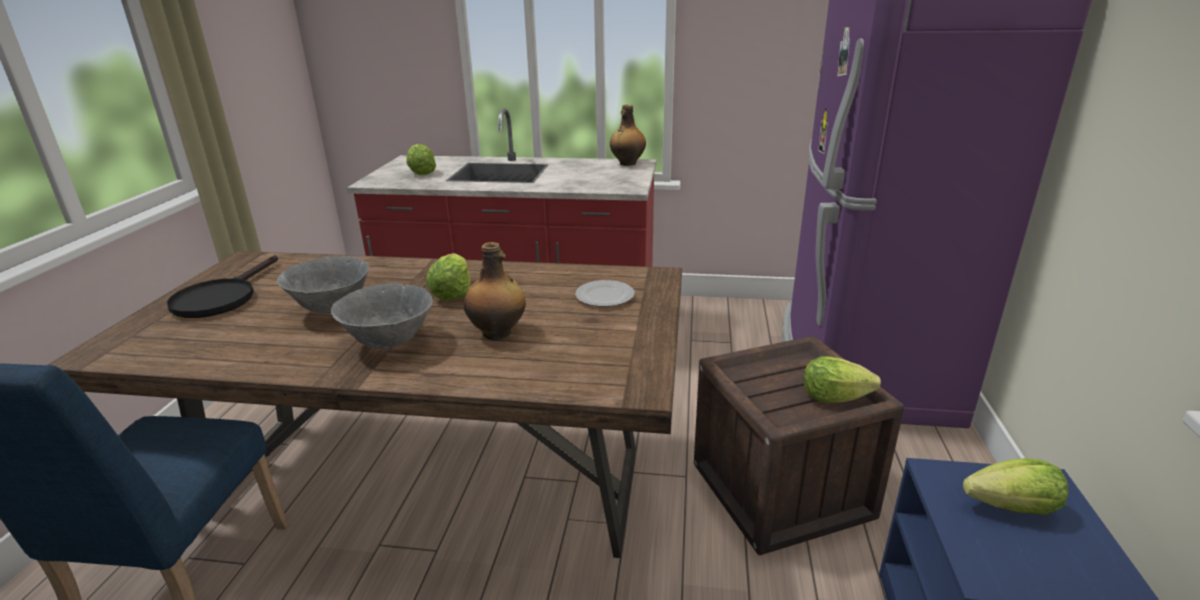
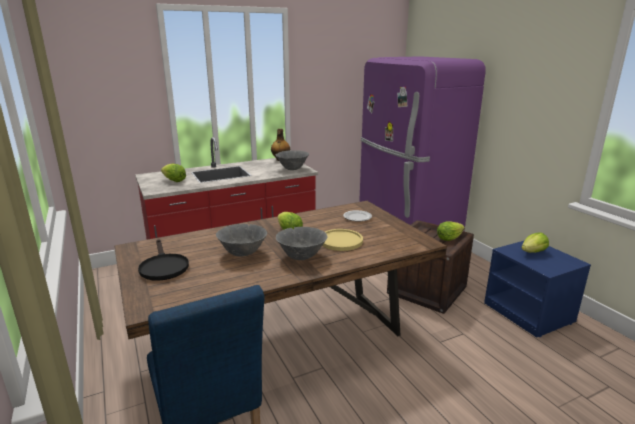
camera: 35 degrees left, 5 degrees down
(498, 333) = (341, 241): bottle -> yellow plate
(613, 183) = (292, 169): none -> grey bowl

